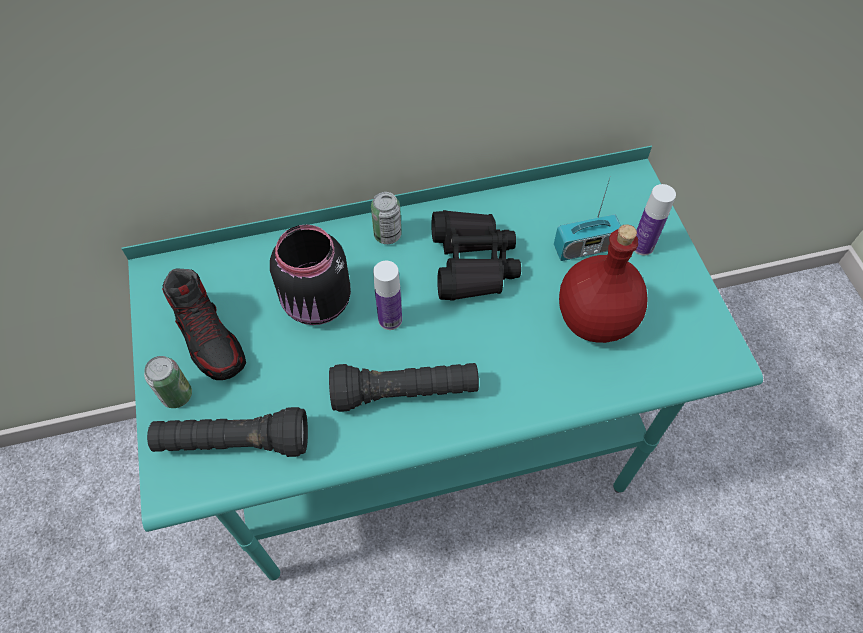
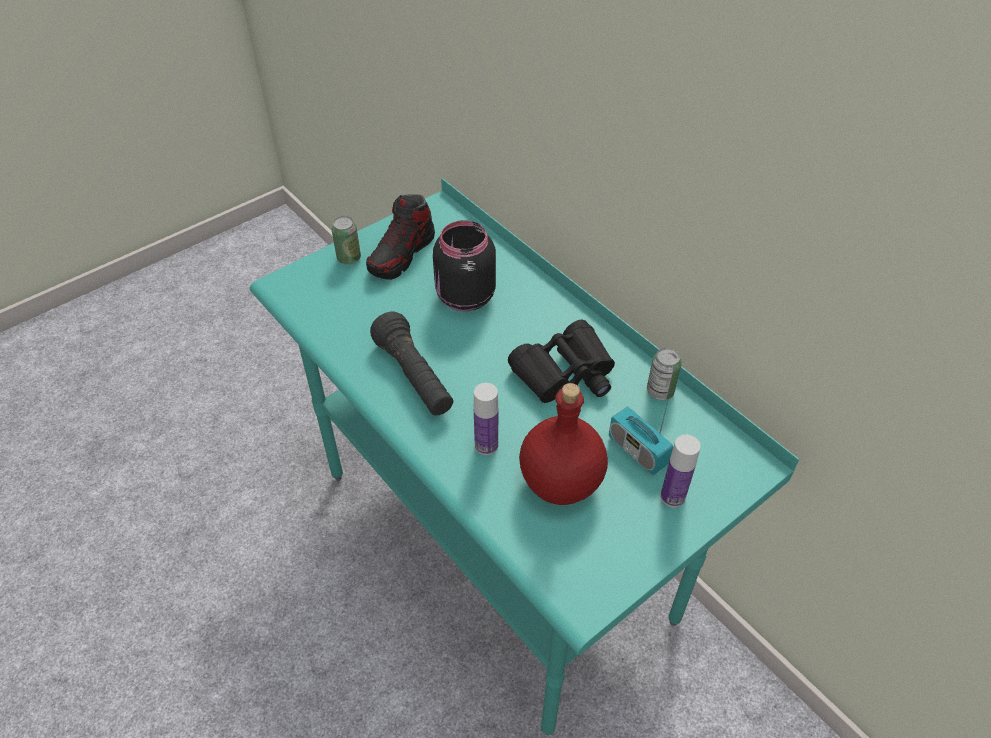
camera: 65 degrees right, 10 degrees down
(234, 443) = (327, 300): black flashlight -> none
(387, 235) = (556, 312): can -> can (660, 391)
(390, 319) = (475, 344): bottle -> bottle (486, 445)

